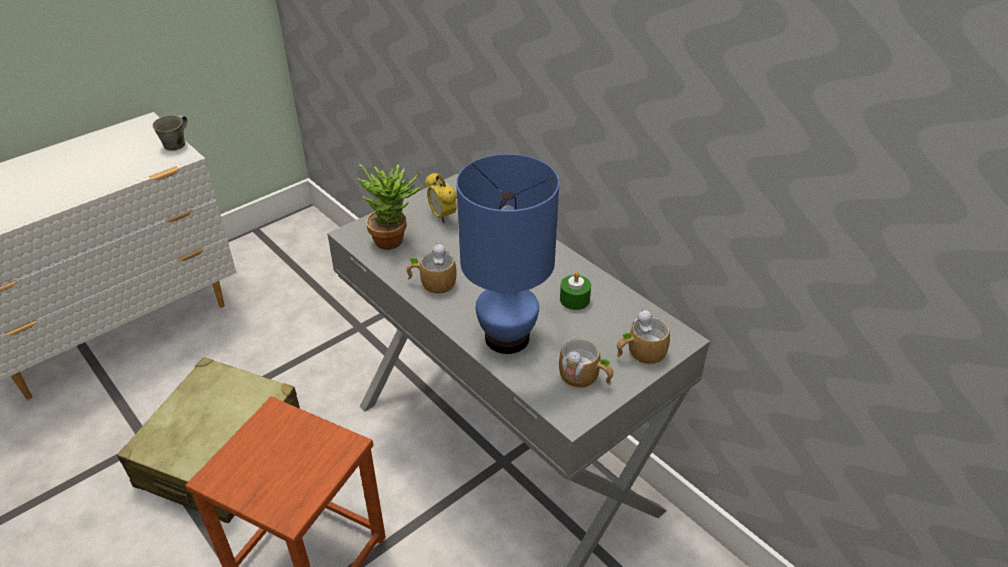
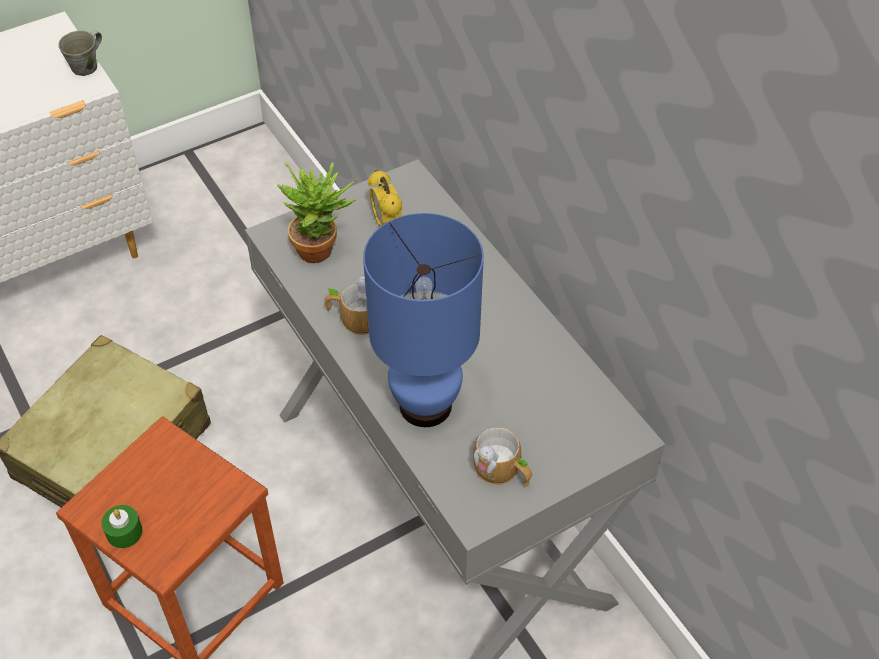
camera: 10 degrees right, 10 degrees up
(574, 299) = (518, 364): green candle -> green candle (124, 532)
(640, 353) = (576, 448): mug -> none

